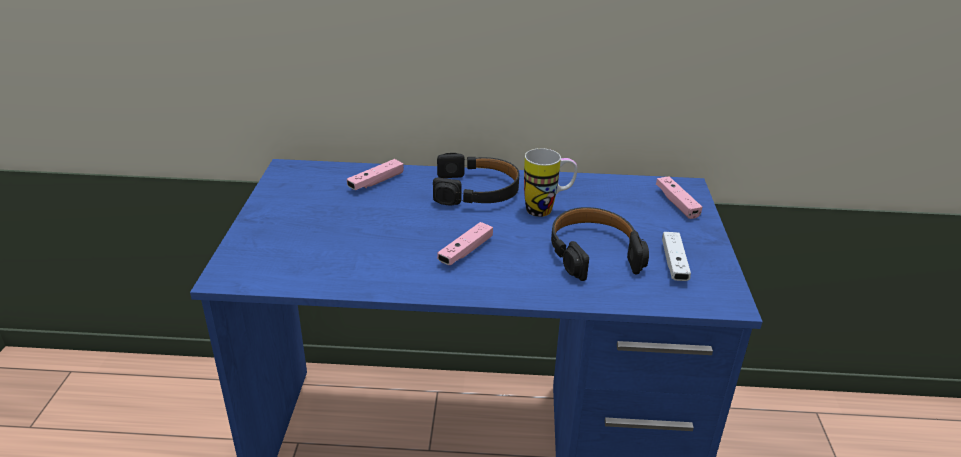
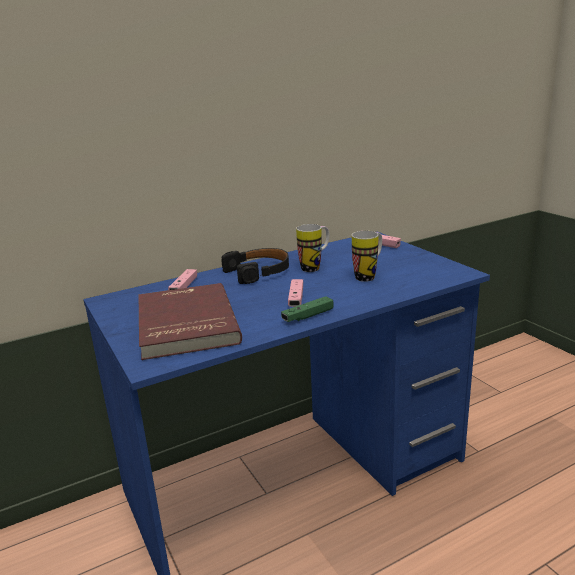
camera: 30 degrees left, 10 degrees down
(316, 236) = (184, 324): none -> red book
(446, 283) = (308, 316): none -> green game controller
(593, 252) = (369, 276): black headphones -> mug
(674, 263) = (416, 267): white game controller -> none

